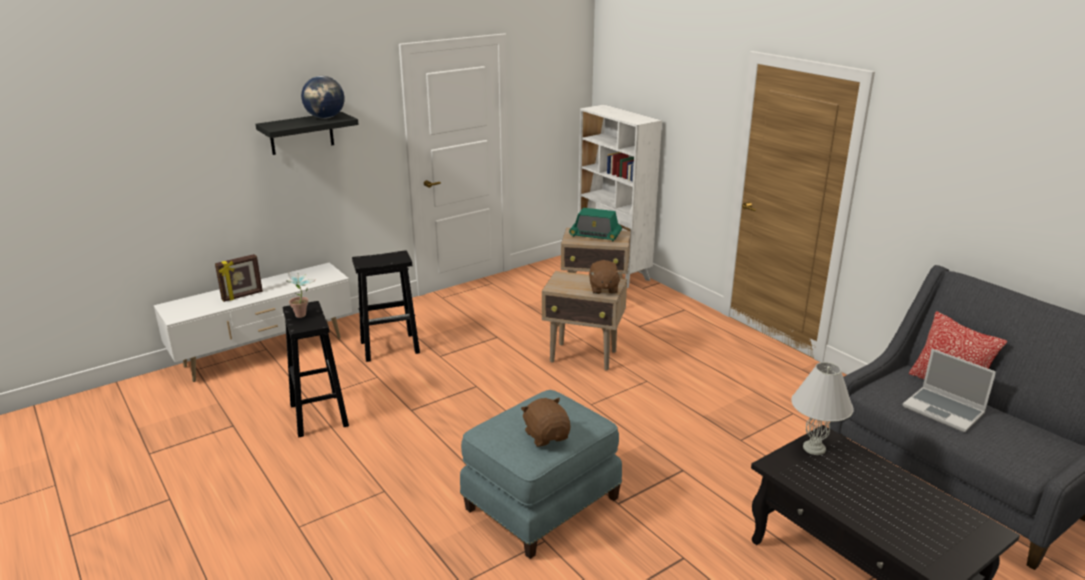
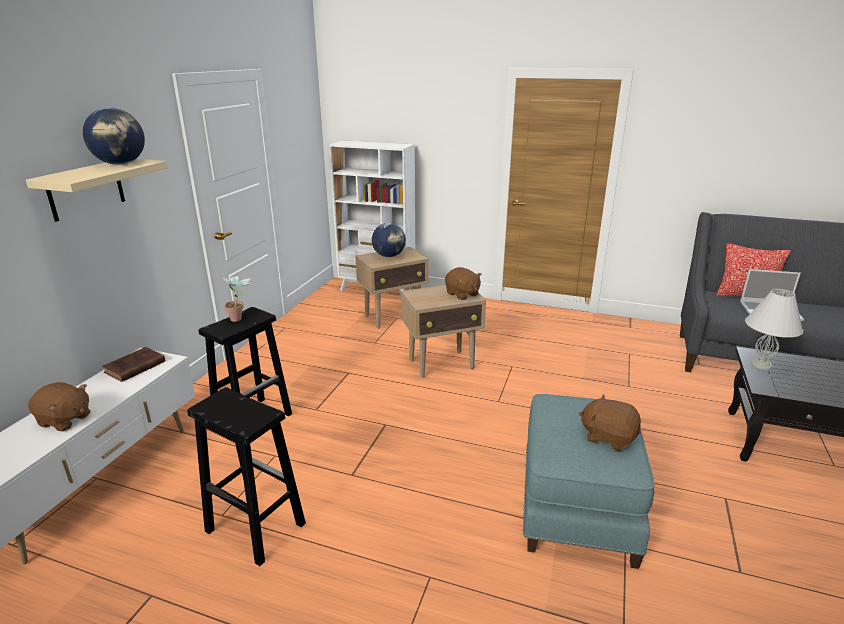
camera: 35 degrees left, 0 degrees up
(242, 296) = (65, 420): picture frame -> brown plush toy
(301, 133) = (86, 189): black shelf -> beige shelf
(303, 316) = (232, 411): potted plant -> potted plant (240, 319)
(310, 275) = (134, 368): none -> brown book
(595, 235) = (389, 256): radio -> globe

